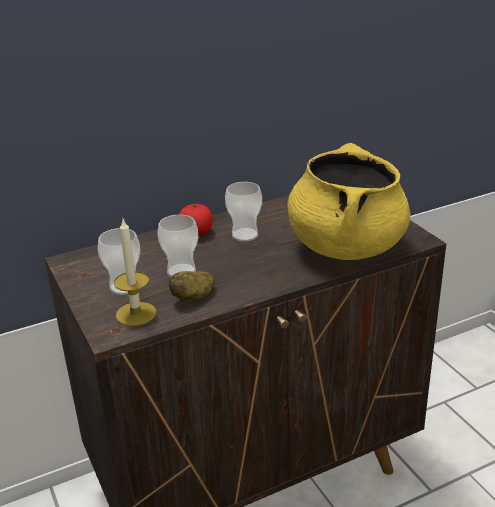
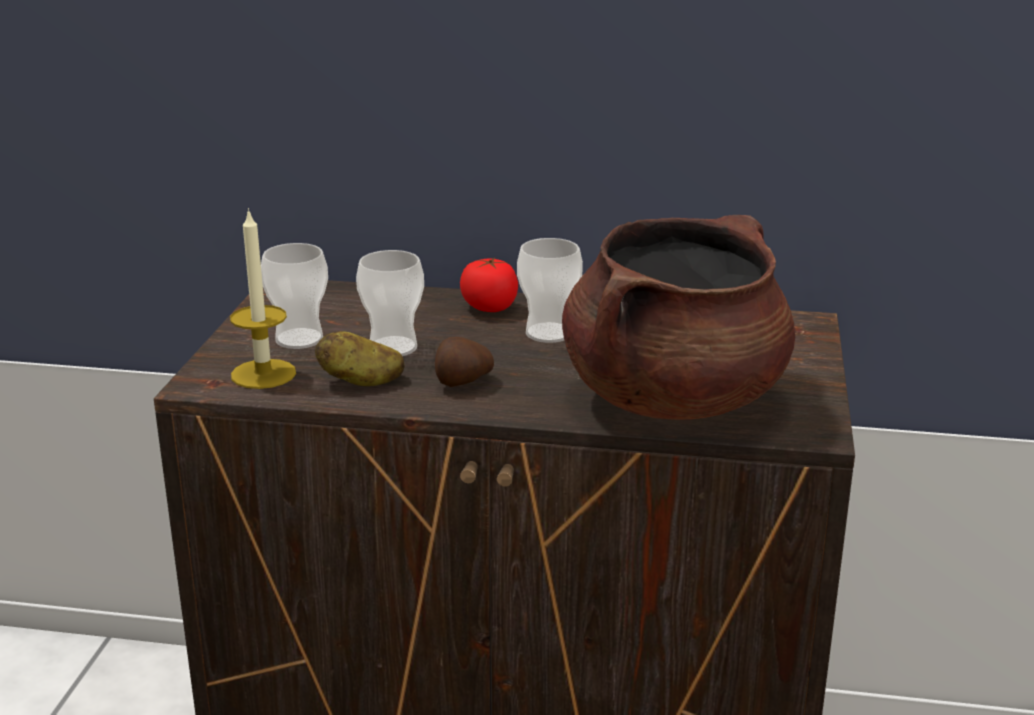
camera: 35 degrees right, 5 degrees down
(243, 276) = (462, 382): none -> potato
(346, 246) = (674, 398): yellow cooking pot -> brown cooking pot

